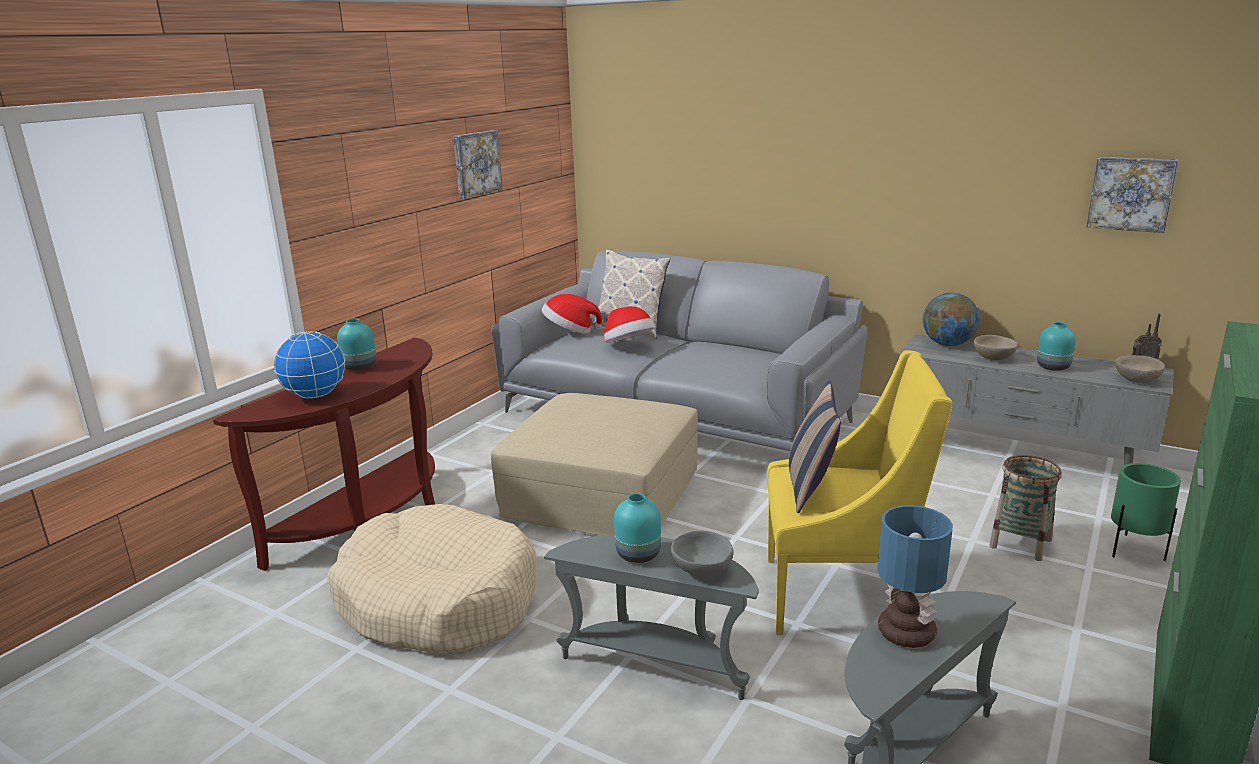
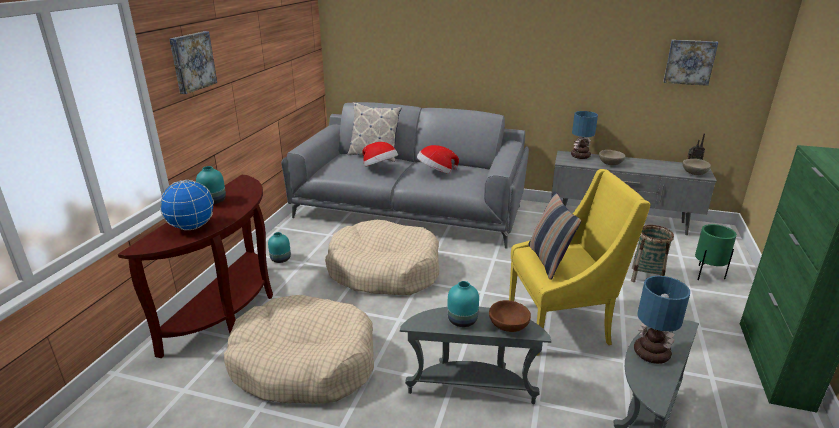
camera: 15 degrees left, 5 degrees up
(475, 163) = (266, 44): picture -> picture (192, 61)
(570, 332) = (334, 160): hat -> hat (436, 172)
(602, 493) = (384, 271): beige ottoman -> beige dog bed
(701, 570) = (508, 326): grey bowl -> brown bowl
(948, 344) = (580, 156): globe -> table lamp
(1052, 367) = (645, 168): turquoise vase -> turquoise vase (280, 259)

